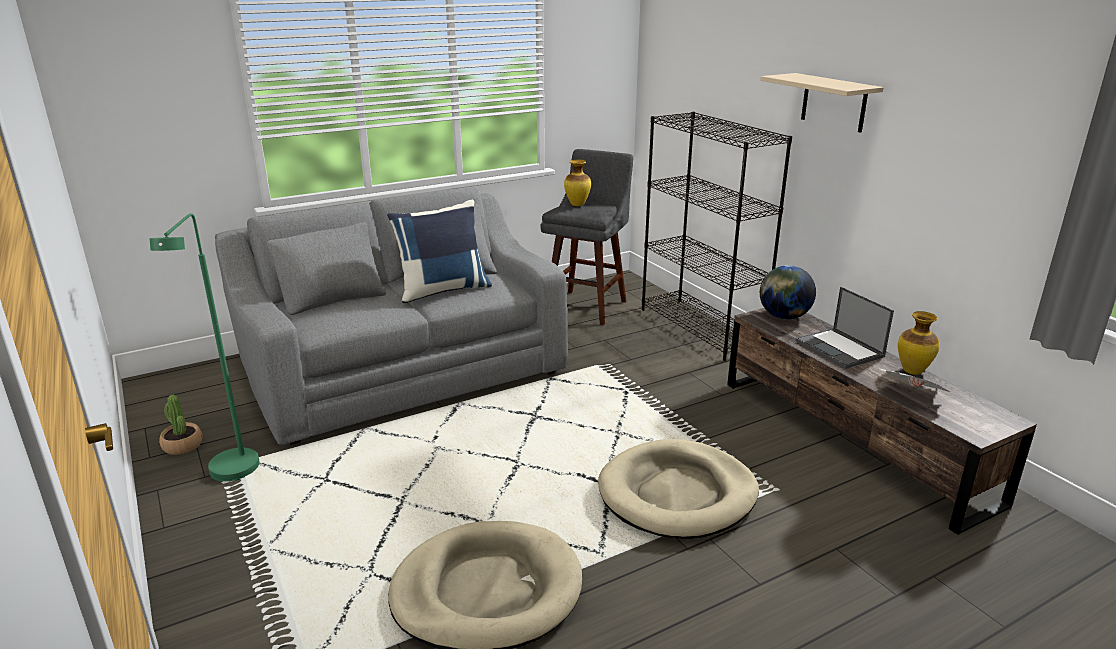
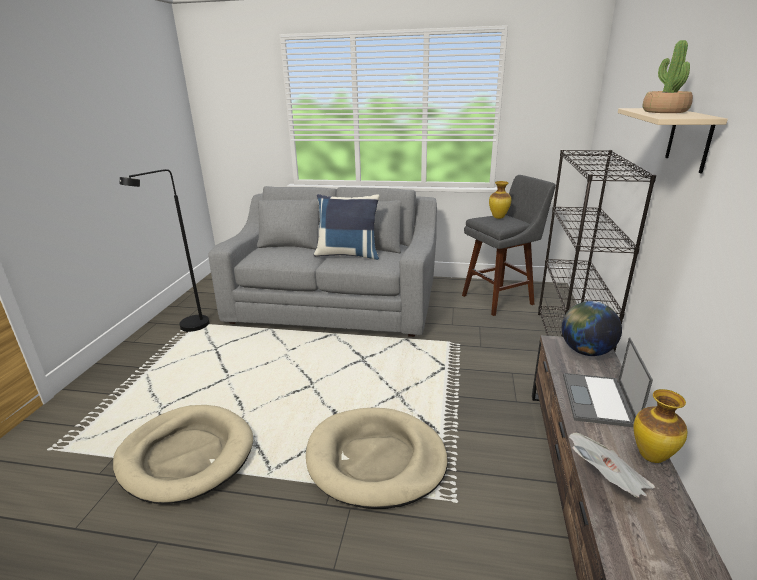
camera: 40 degrees right, 0 degrees up
(182, 445) = (193, 306): potted plant -> potted plant (664, 111)
(232, 476) = (188, 329): green floor lamp -> black floor lamp

